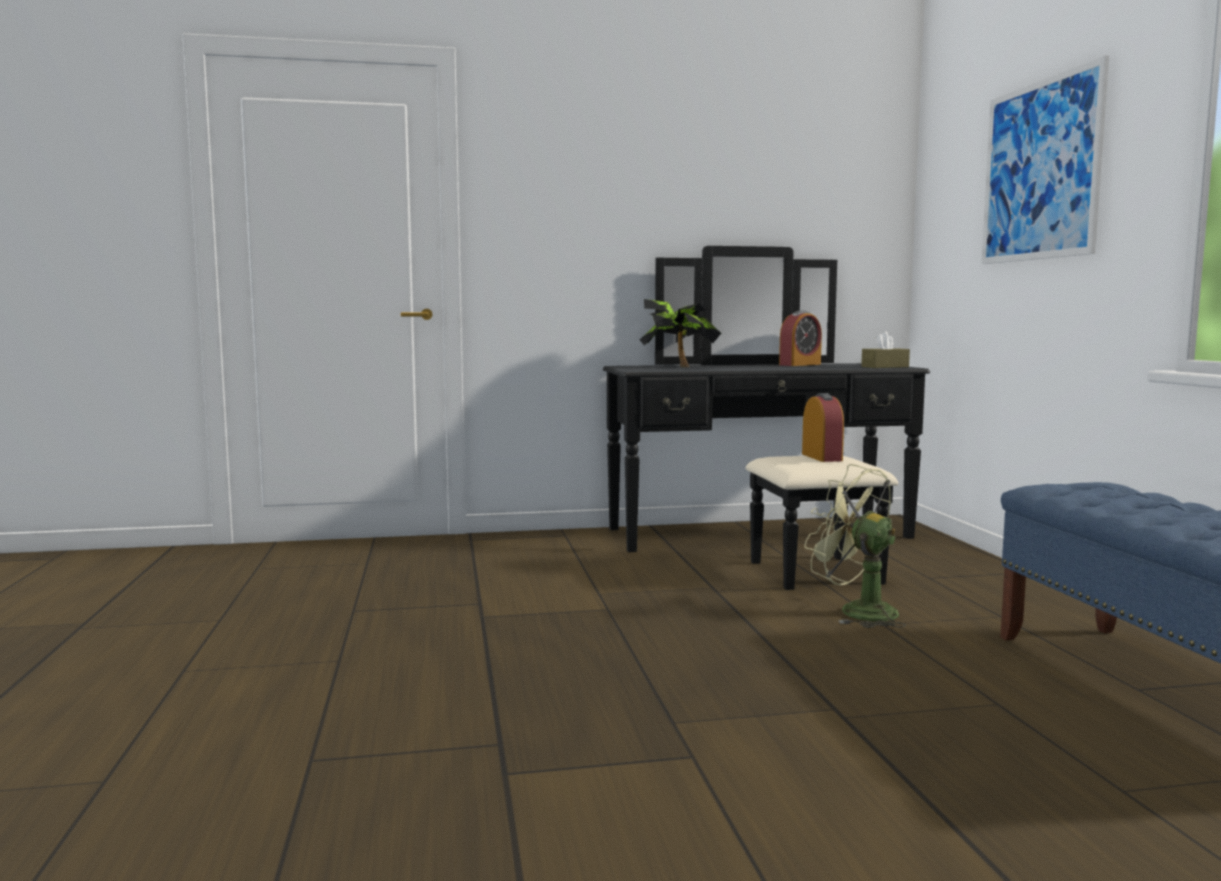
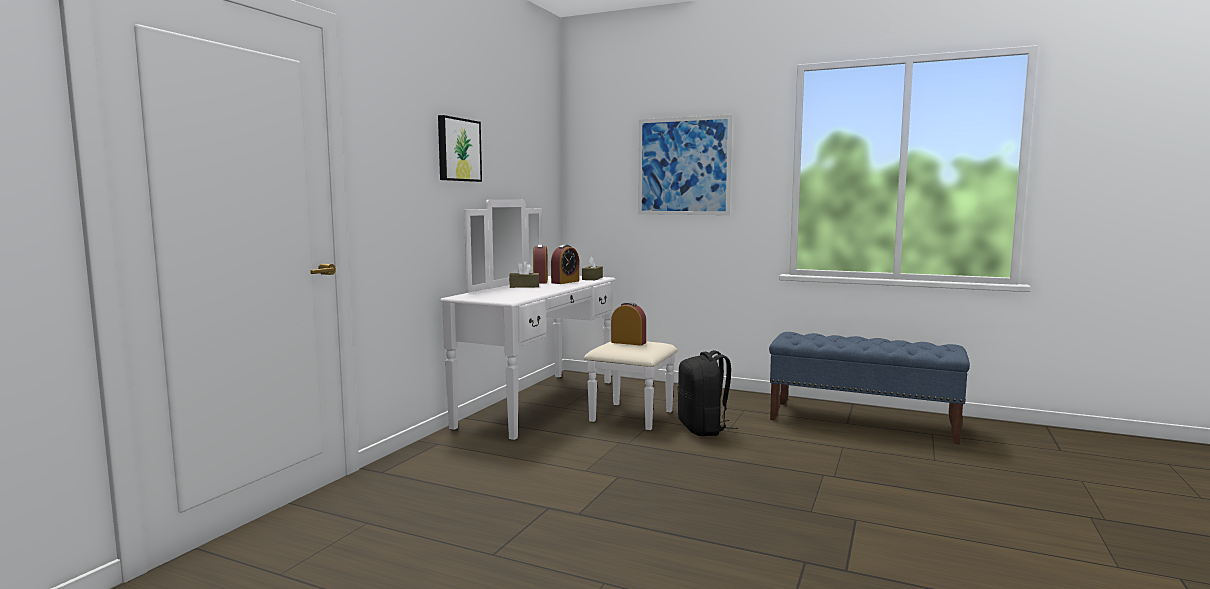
camera: 55 degrees left, 0 degrees up
(654, 182) = (458, 150): none -> picture
(678, 366) = (496, 292): potted plant -> none
(747, 366) = (524, 286): none -> brown tissue box
(771, 541) = (560, 405): black dresser -> white dresser
(823, 366) = (565, 282): none -> alarm clock
(856, 611) = (703, 429): green fan -> black backpack

